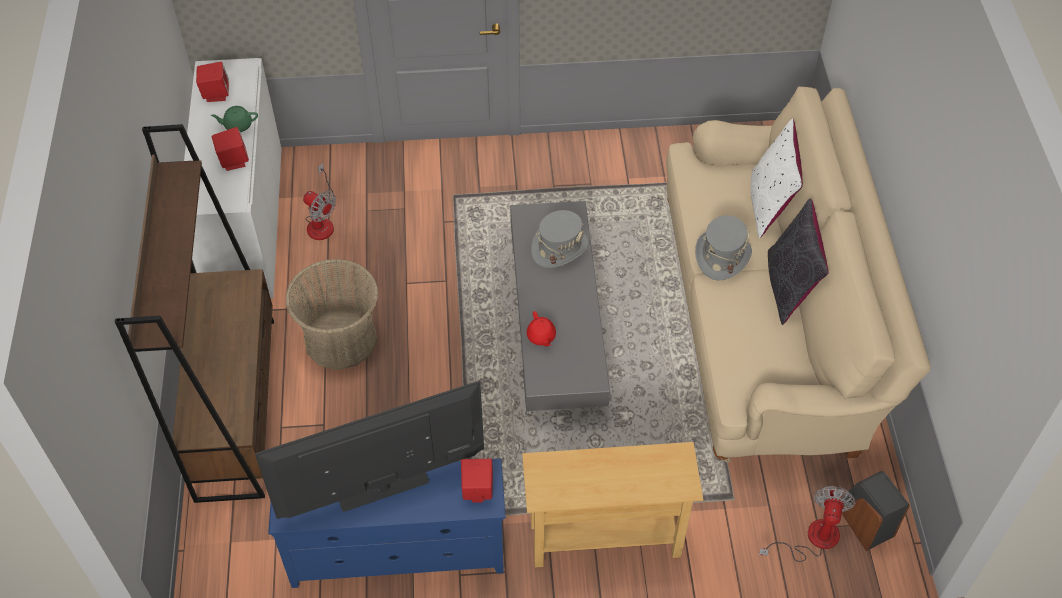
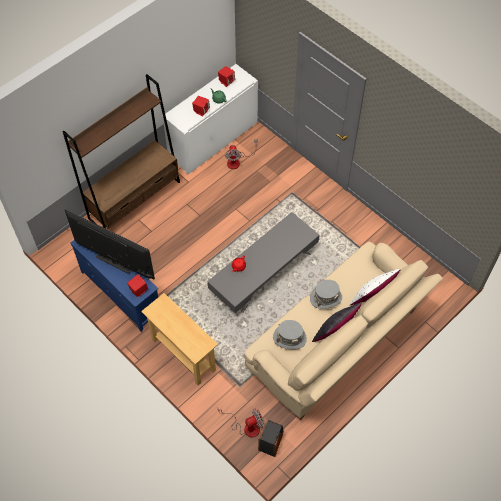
camera: 50 degrees right, 5 degrees up
(341, 339) = (191, 208): basket -> none
(559, 248) = (286, 243): grey hat -> grey hat (289, 338)

